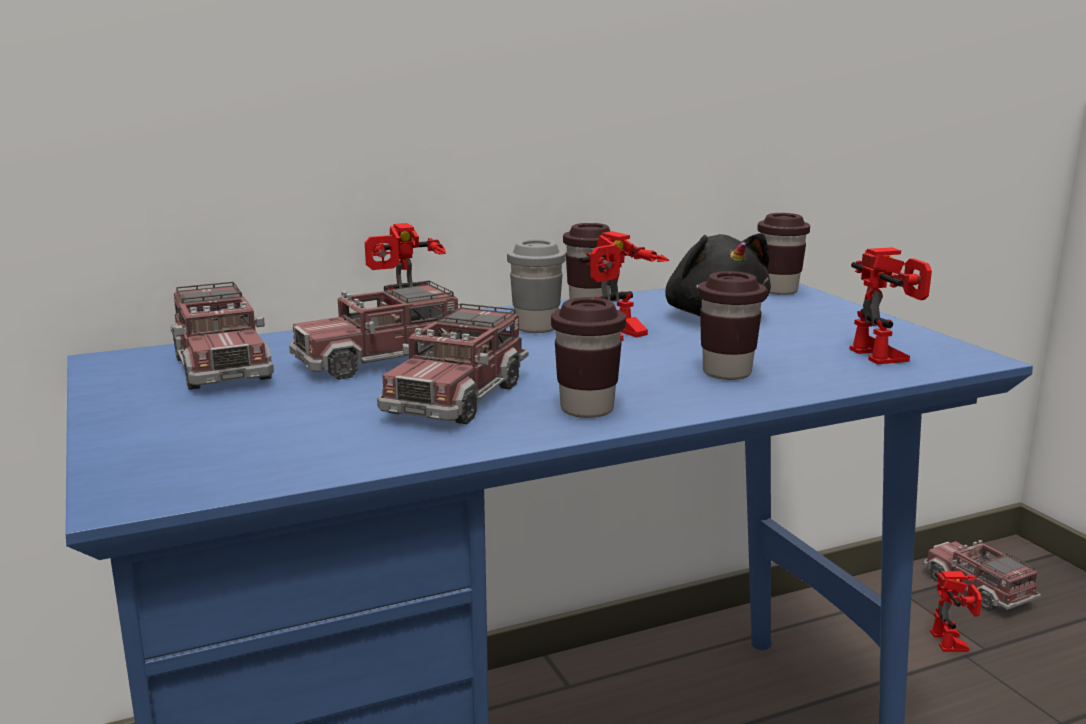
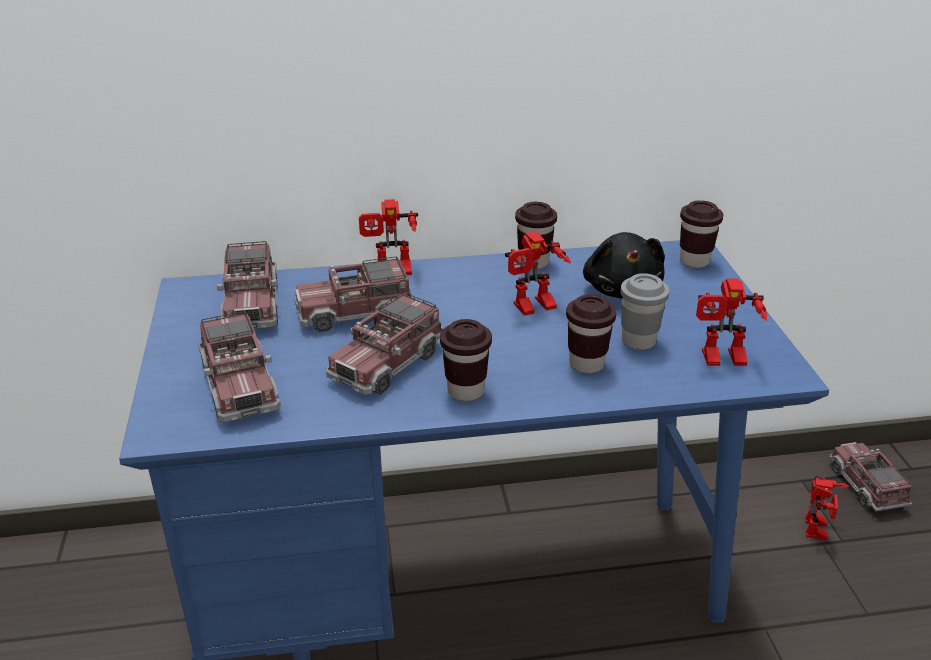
camera: 15 degrees right, 15 degrees up
(243, 438) = (240, 386): none -> toy truck
(536, 328) = (480, 288): grey cup -> grey cup (638, 341)
(888, 356) = (722, 361): toy robot -> toy robot turned 90 degrees clockwise

